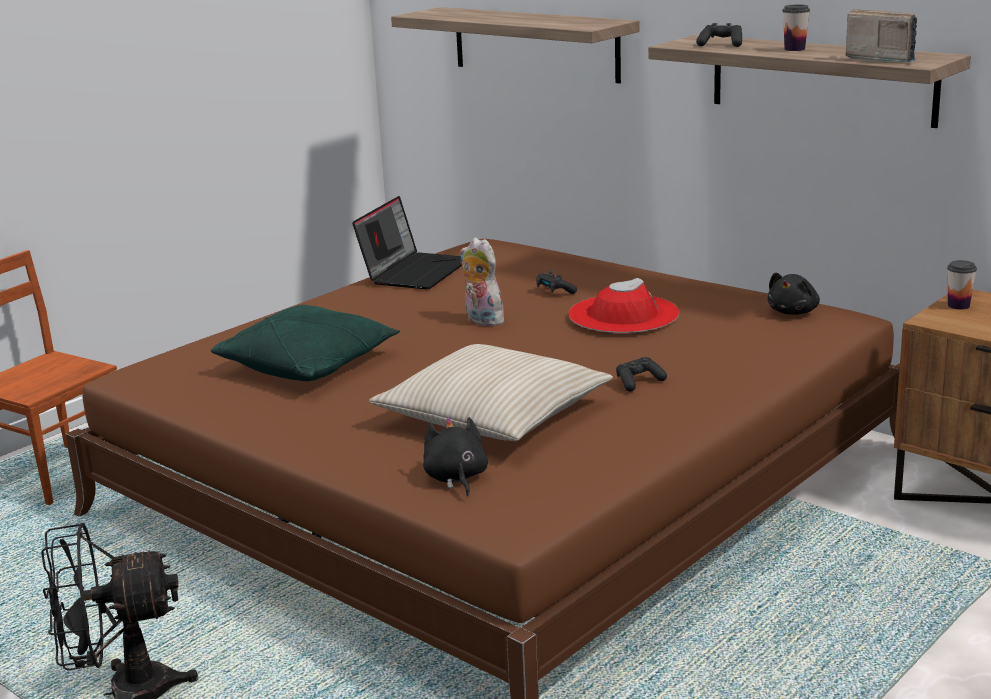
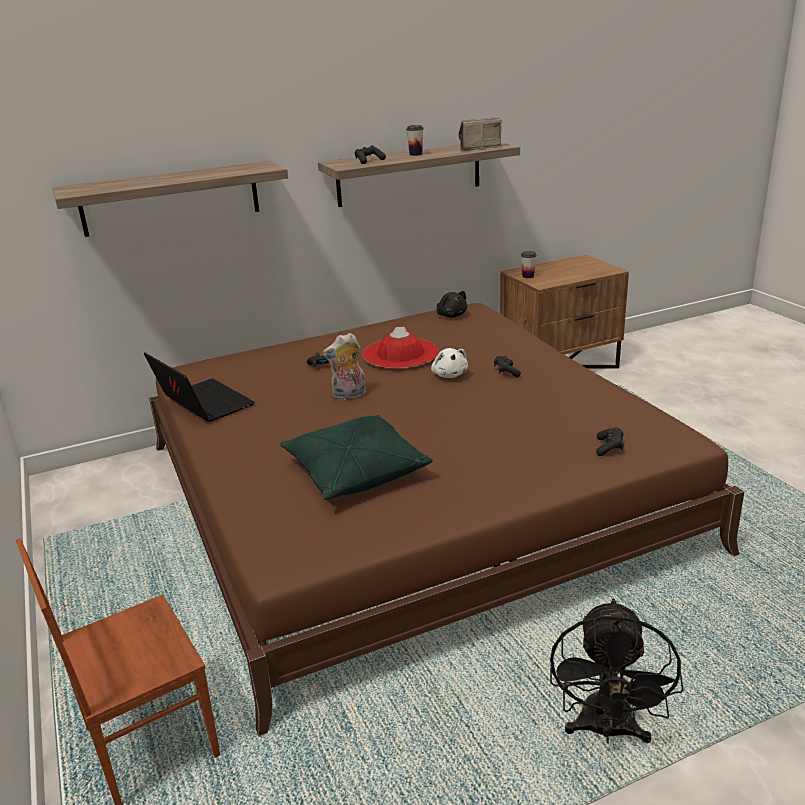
camera: 65 degrees left, 5 degrees up
(456, 478) = (609, 448): black plush toy -> black game controller
(493, 415) = (517, 421): beige pillow -> none
(593, 354) = (449, 375): none -> white plush toy

